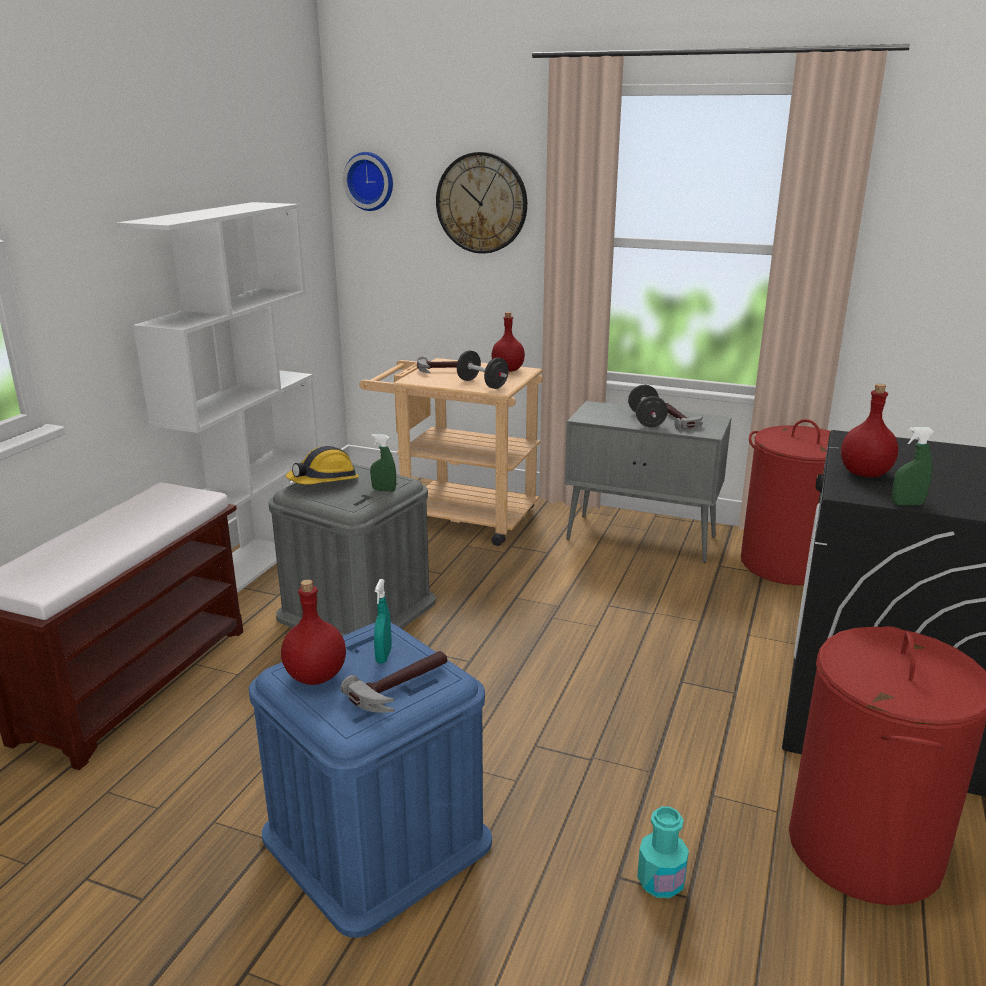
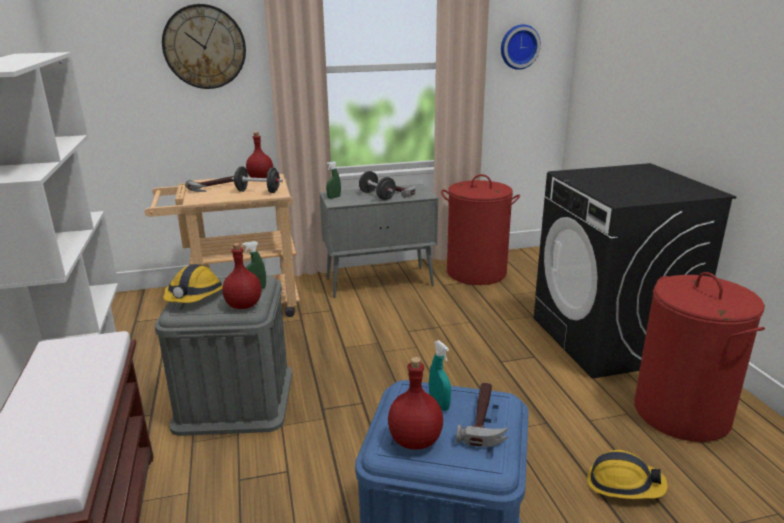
camera: 35 degrees left, 0 degrees up
(370, 181) = (90, 33): wall clock -> wall clock (519, 46)
(660, 882) = (623, 484): turquoise bottle -> hard hat
(864, 473) = (606, 190): red bottle -> red bottle (243, 305)
(907, 504) = (653, 200): green spray bottle -> green spray bottle (334, 197)

